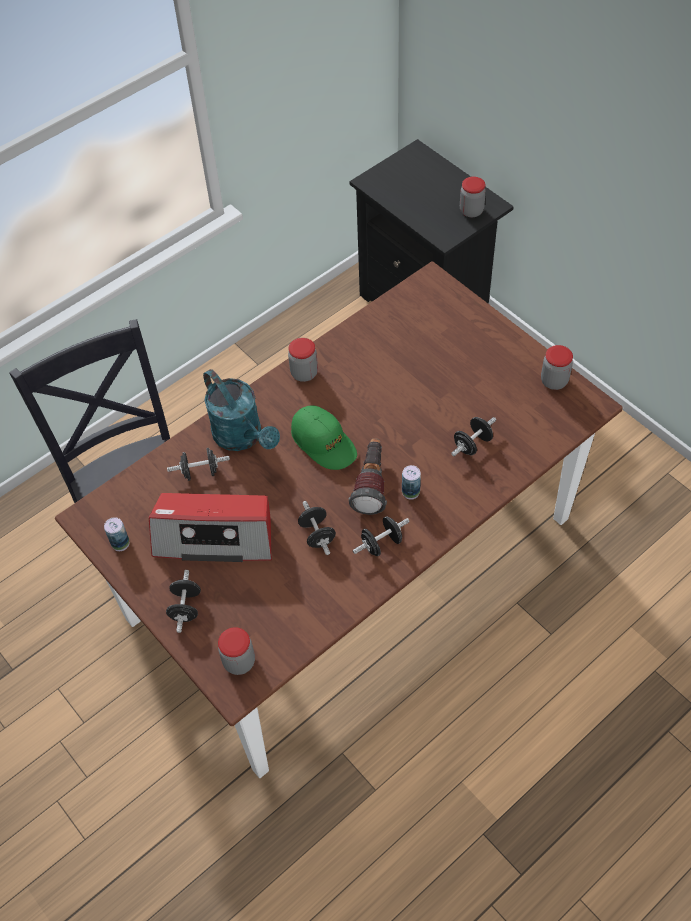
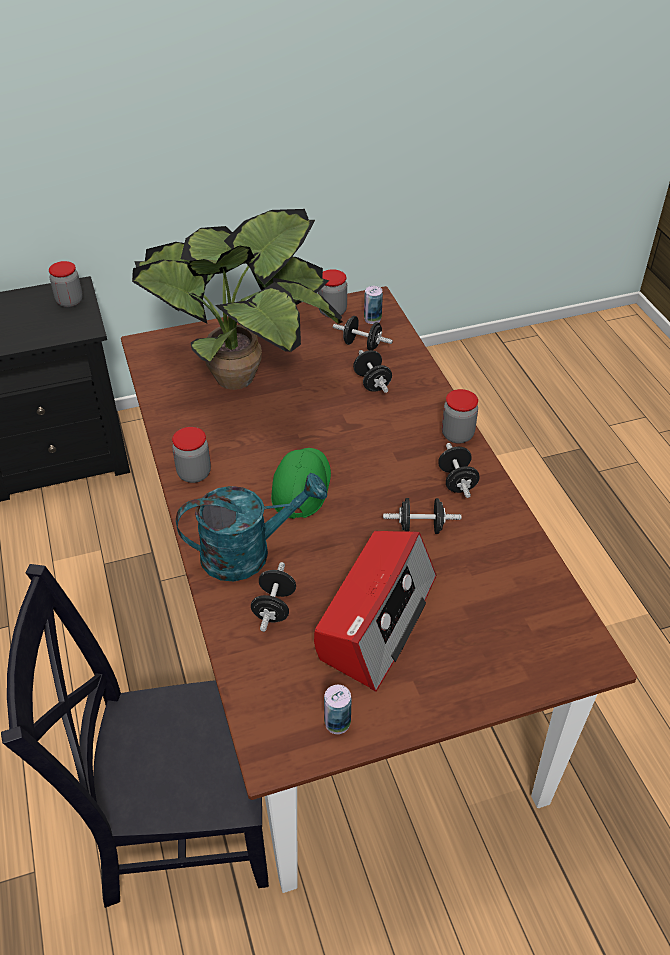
camera: 70 degrees left, 10 degrees down
(185, 607) = (465, 677): black dumbbell -> black dumbbell (362, 345)
(239, 662) = (559, 644): jar -> jar (457, 435)
(324, 442) = (301, 486): green cap -> green cap turned 60 degrees counterclockwise
(371, 484) = (378, 466): flashlight -> none
(410, 492) = (404, 441): can -> can (372, 319)
(431, 353) = (241, 373): none -> potted plant

